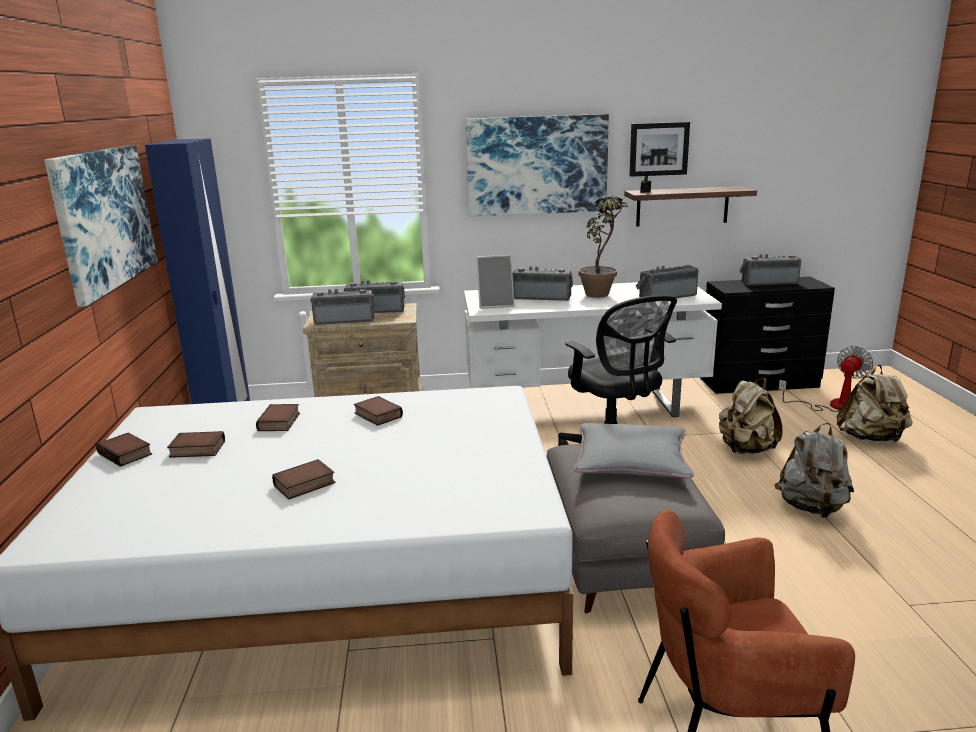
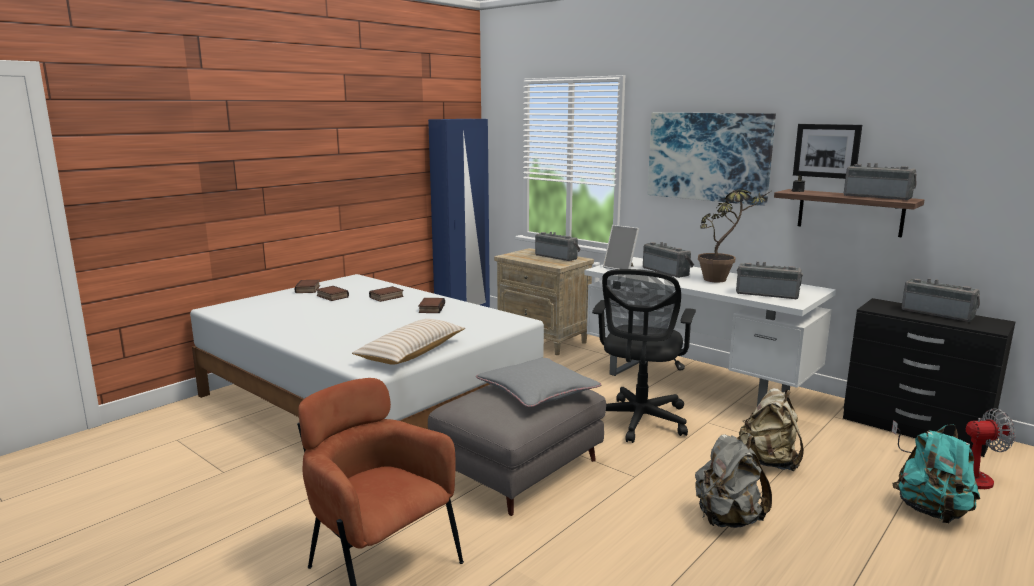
camera: 45 degrees right, 5 degrees down
(104, 218) = (367, 159): picture -> none
(304, 485) = (328, 323): book -> none
(345, 320) = (525, 257): radio -> radio (878, 197)
(509, 473) = (411, 353): none -> beige pillow
(871, 438) = (932, 512): beige backpack -> turquoise backpack

